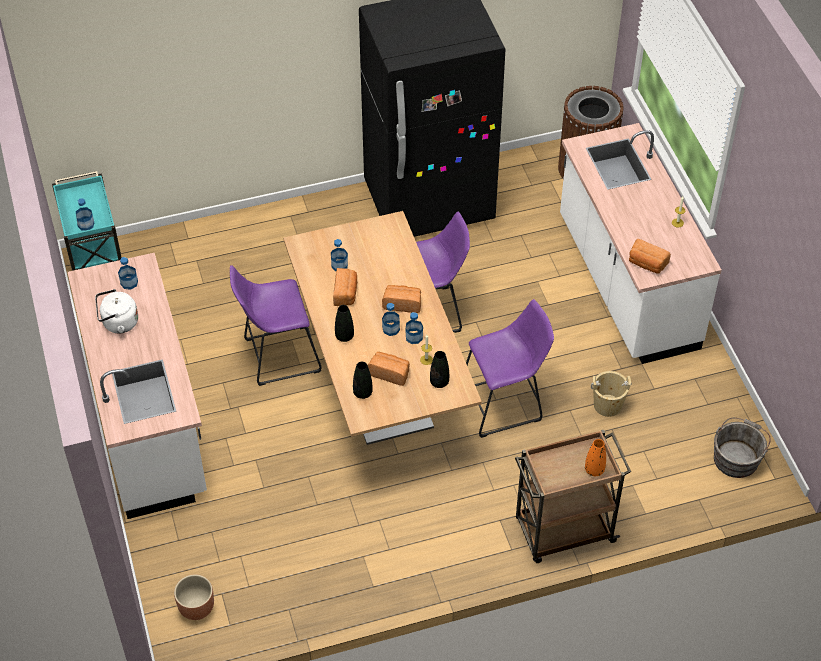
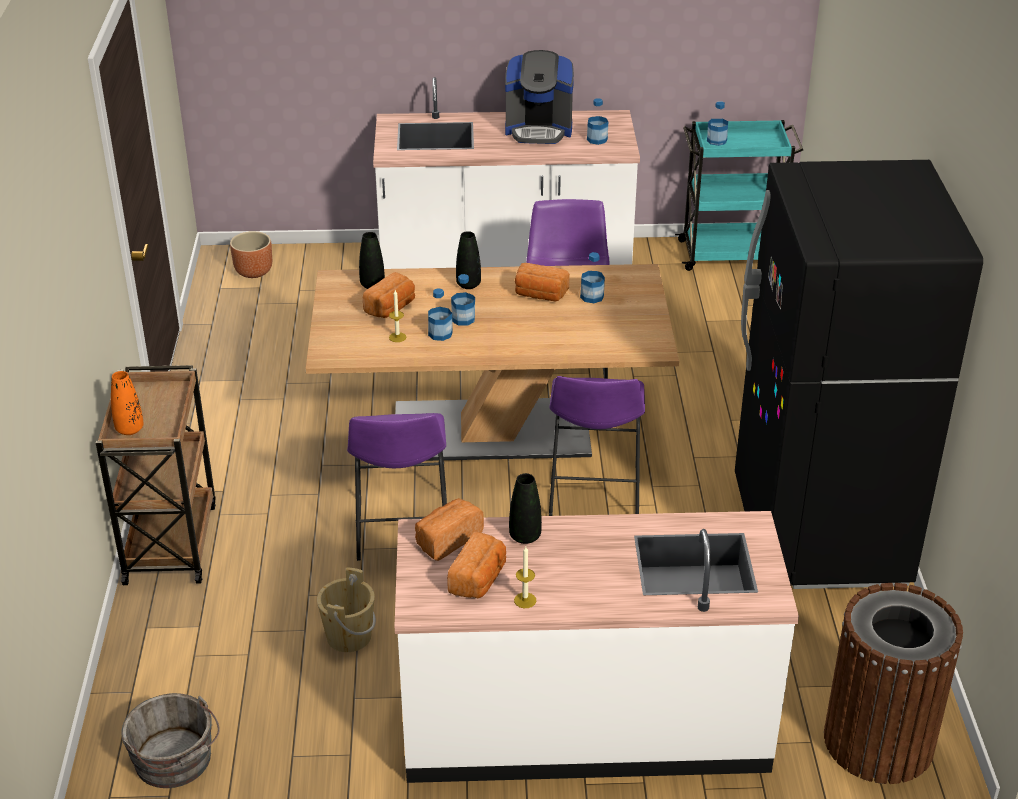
camera: 105 degrees right, 15 degrees down
(118, 323) = (539, 129): white kettle -> coffee machine
(402, 304) = (502, 334): bread -> bread (479, 579)
(439, 382) = (355, 341): black vase -> black vase (525, 536)

